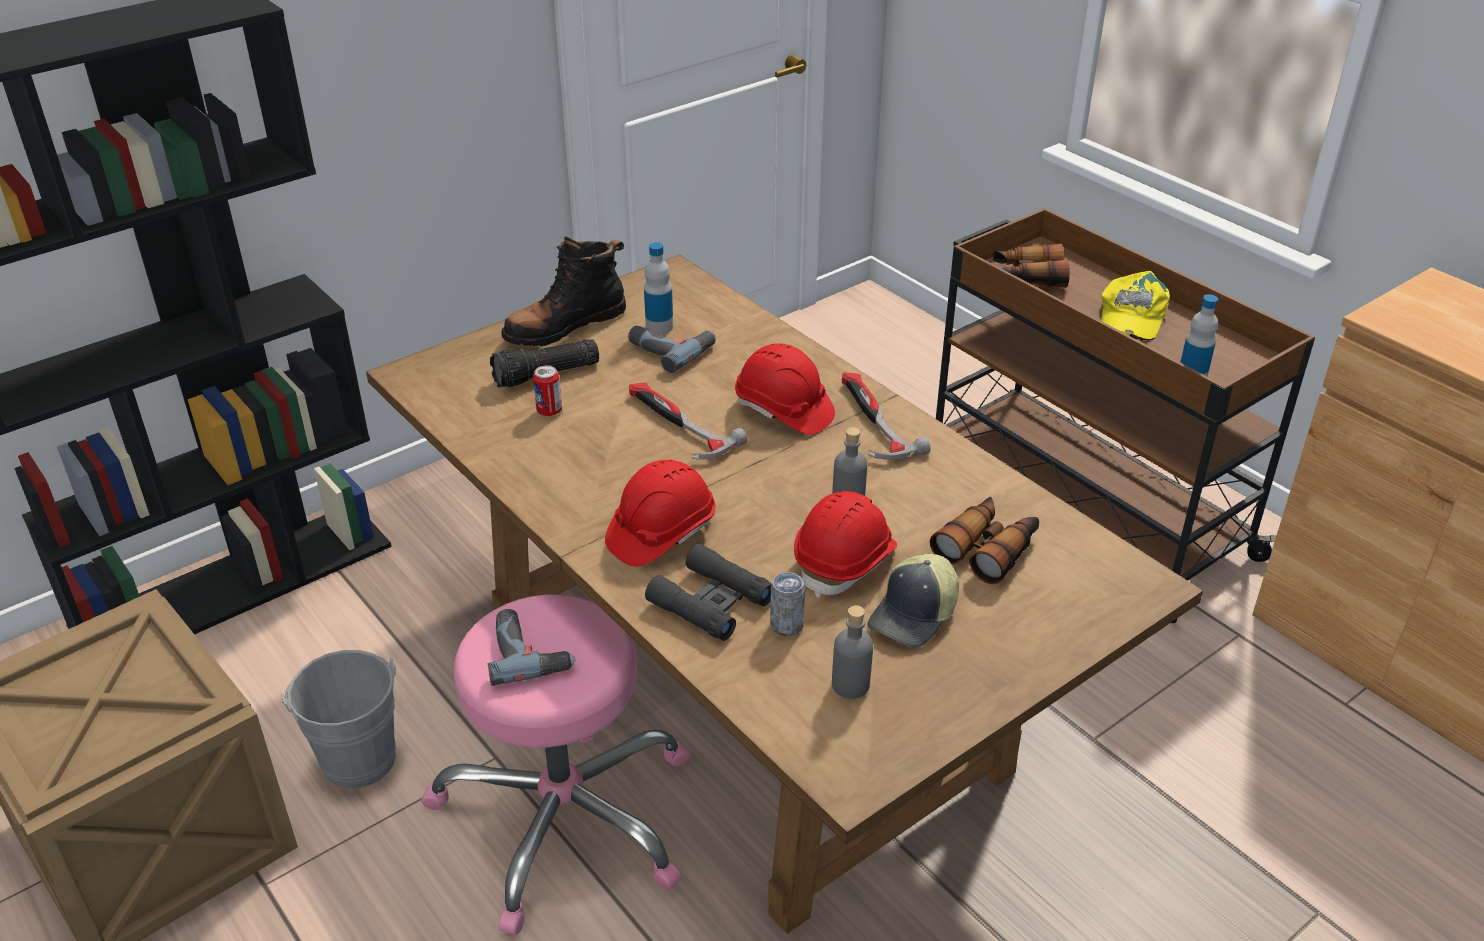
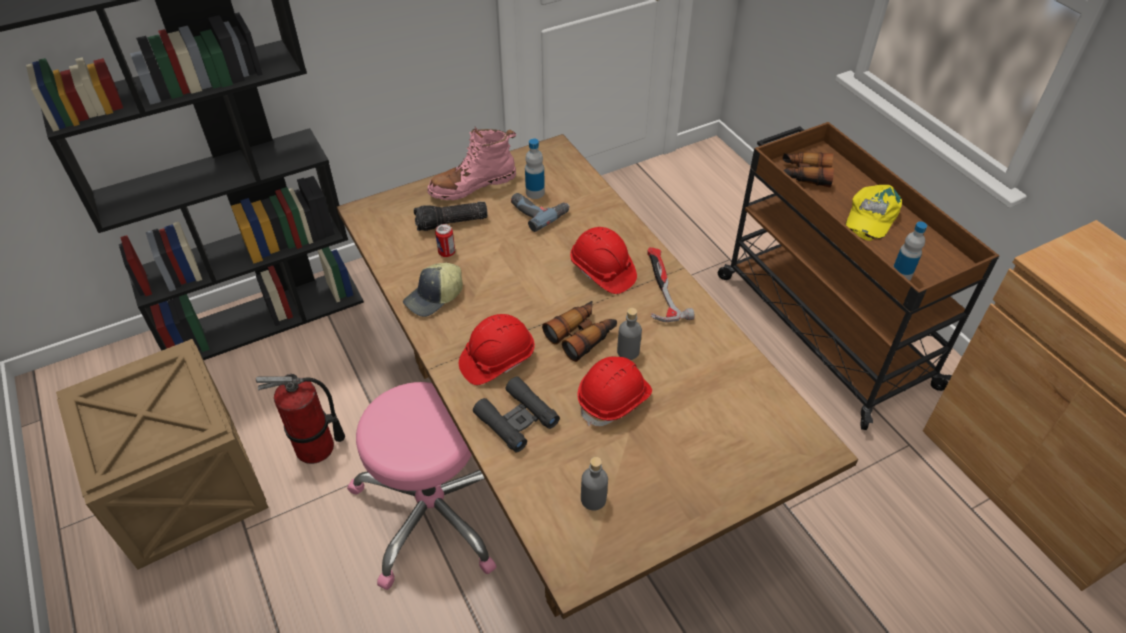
camera: 10 degrees right, 10 degrees up
(357, 754) = (315, 448): grey bucket -> fire extinguisher
(529, 652) = (404, 425): power drill -> none
(565, 326) = (472, 185): black boot -> pink boot
(676, 425) = (528, 274): hammer -> none
(786, 625) = (562, 445): can -> none
(915, 615) = (651, 450): cap -> cap (435, 297)
(988, 548) = (714, 403): binoculars -> binoculars (582, 335)

